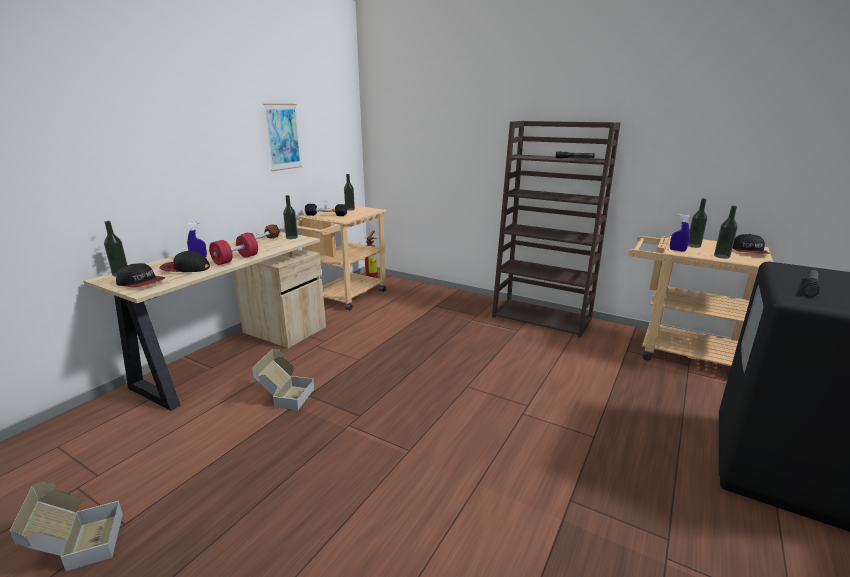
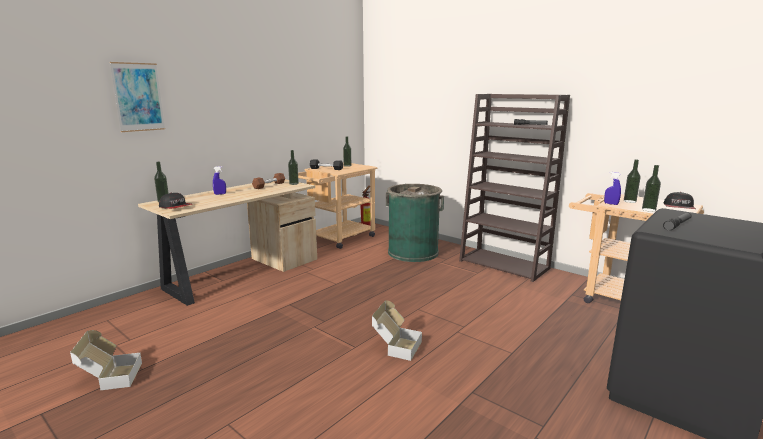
camera: 10 degrees right, 5 degrees down
(185, 269) = (208, 200): cap -> none
(236, 259) = (246, 196): red dumbbell -> none
(283, 137) = (295, 106): picture -> picture (138, 97)
(285, 396) = (272, 303): cardboard box -> cardboard box (396, 346)
(436, 309) = (413, 252): none -> green trash can

